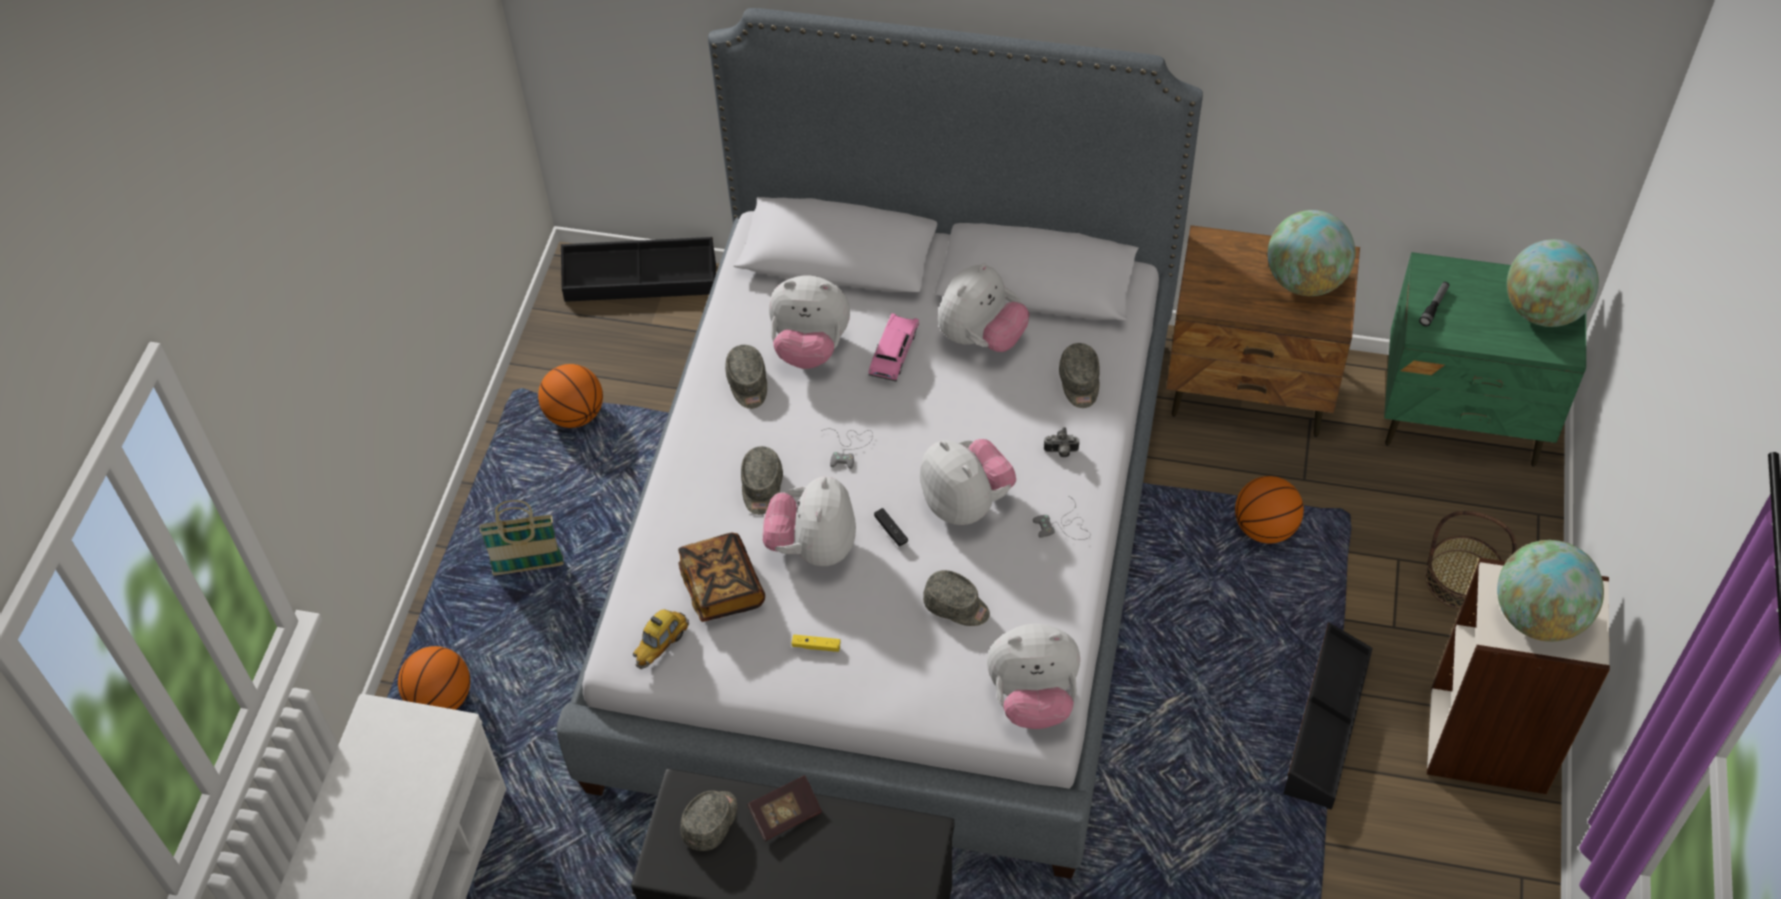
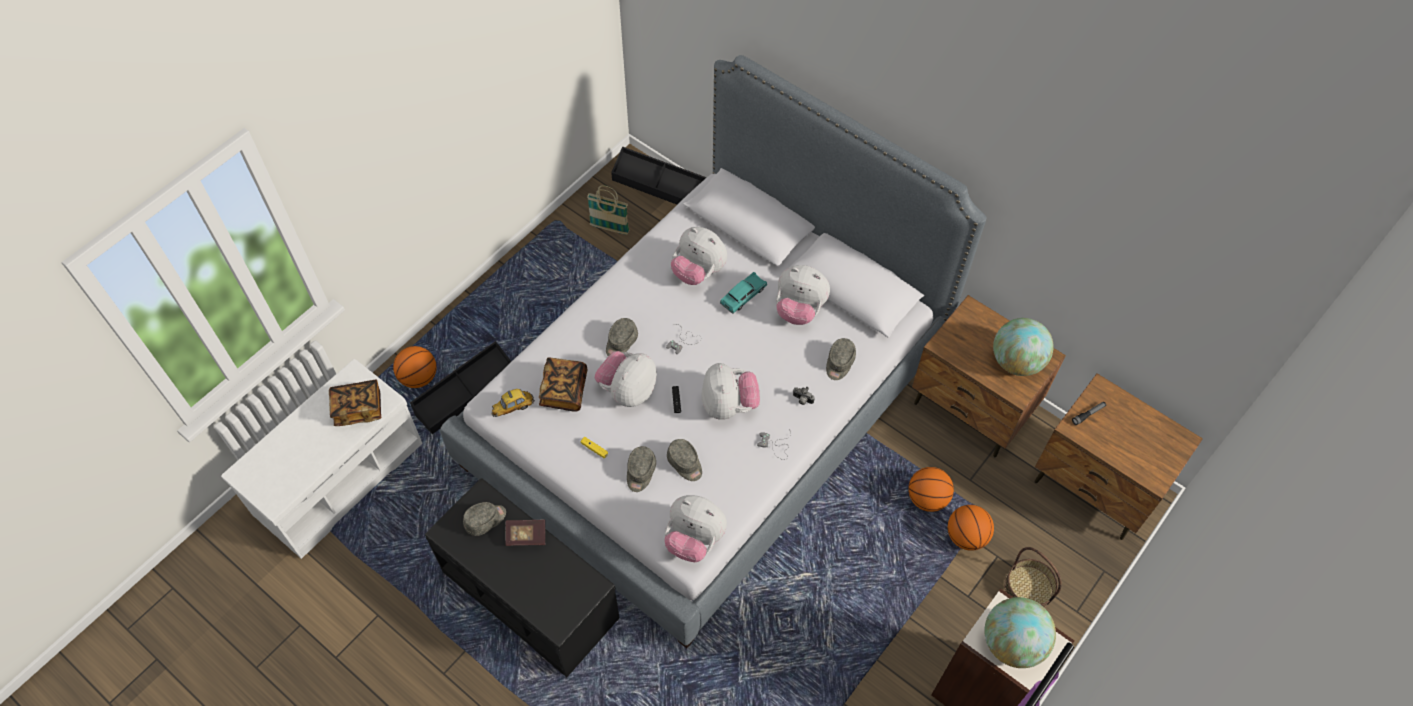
camera: 25 degrees right, 5 degrees up
(414, 760) = (358, 408): none -> book
(529, 568) = (504, 325): basket -> basket (609, 228)
(575, 415) = (579, 249): basketball -> basketball (966, 536)
(748, 384) = (651, 278): grey cap -> grey cap (640, 472)
(894, 354) = (743, 296): pink toy car -> turquoise toy car
(981, 338) = (799, 309): plush toy -> plush toy turned 45 degrees clockwise
(1324, 725) = (888, 634): black storage box -> black storage box (465, 393)
(1463, 416) = (1095, 486): green nightstand -> brown nightstand
(1542, 311) = (1157, 449): globe -> none

